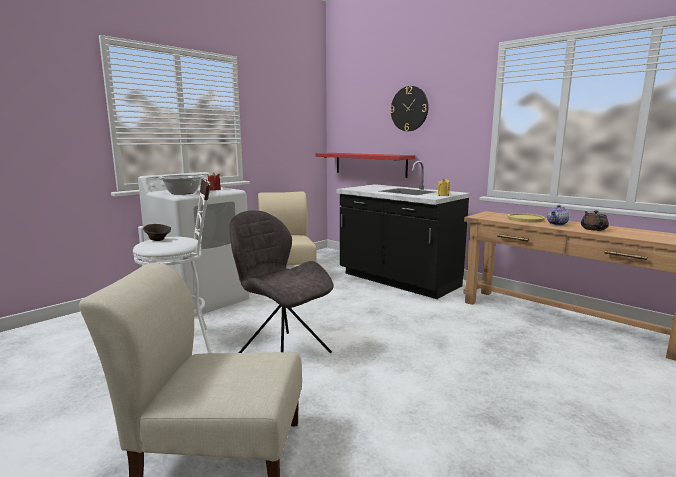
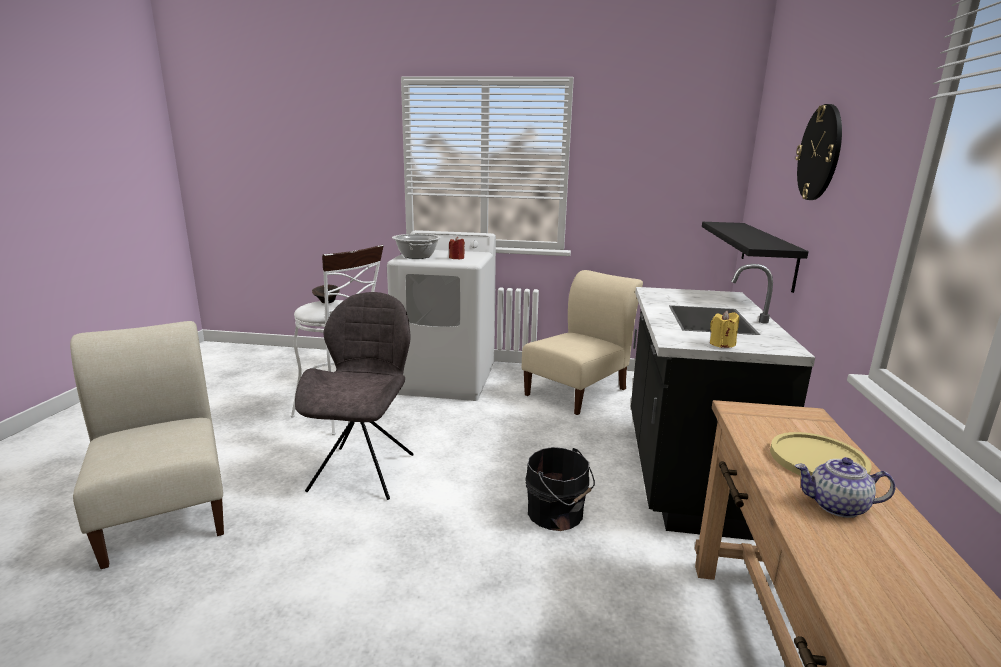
camera: 55 degrees right, 5 degrees up
(370, 164) = (767, 254): red shelf -> black shelf
(400, 314) = (557, 514): none -> black bucket
(593, 229) = (874, 570): brown teapot -> none

